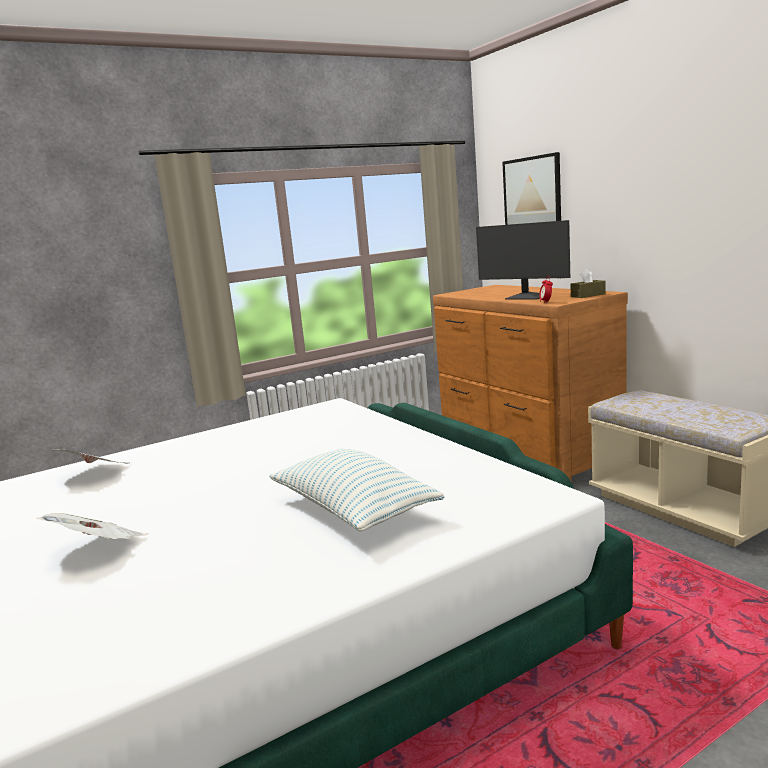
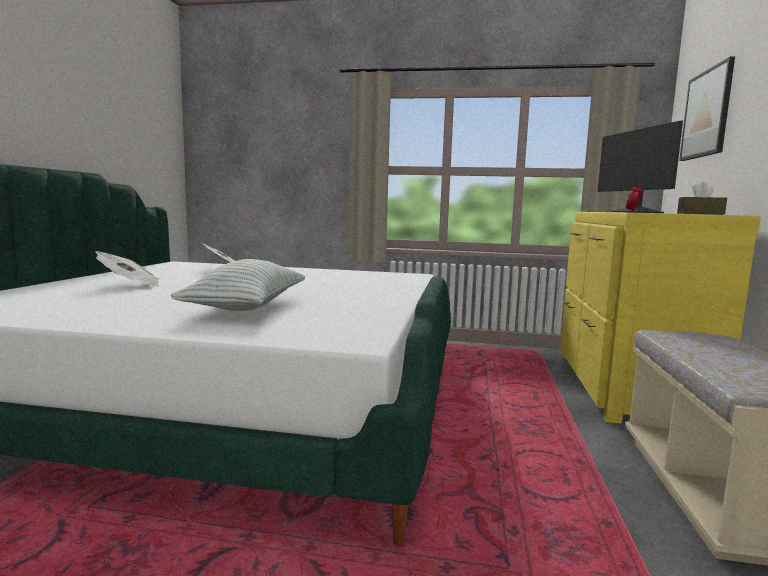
camera: 40 degrees right, 5 degrees down
(526, 451) = (624, 387): brown dresser -> yellow dresser

